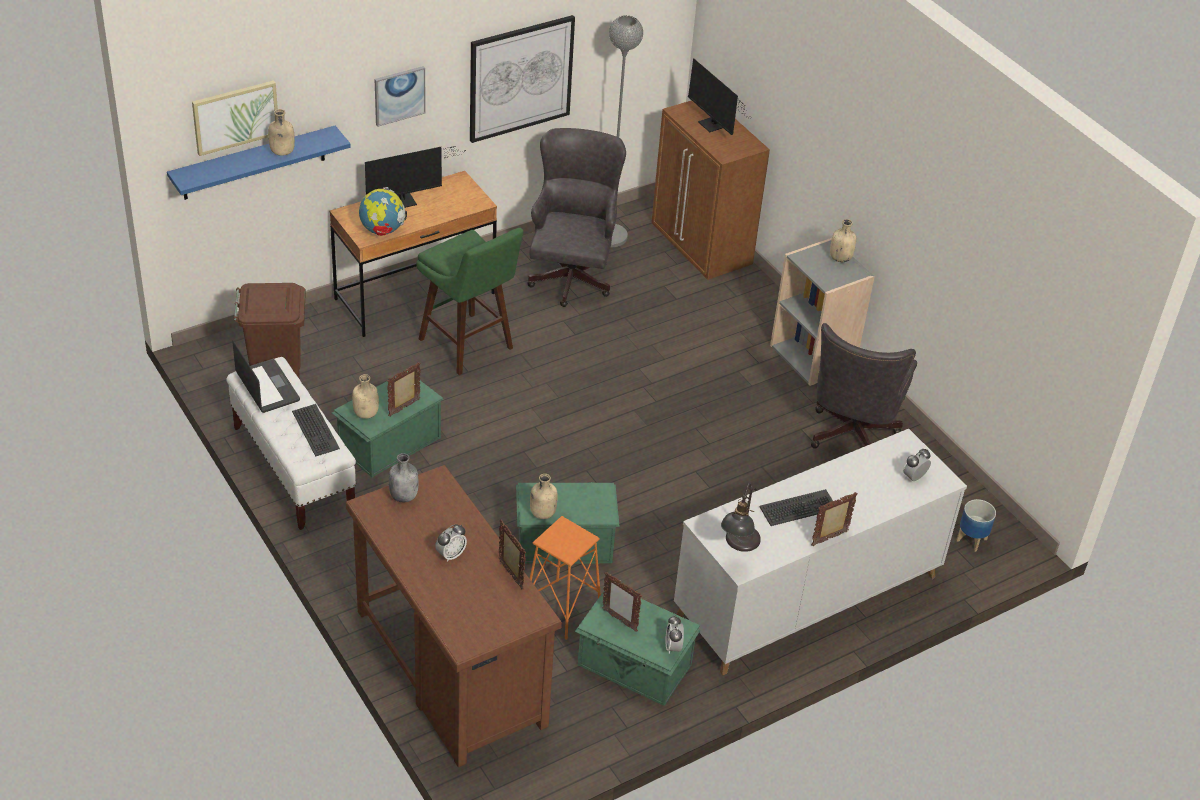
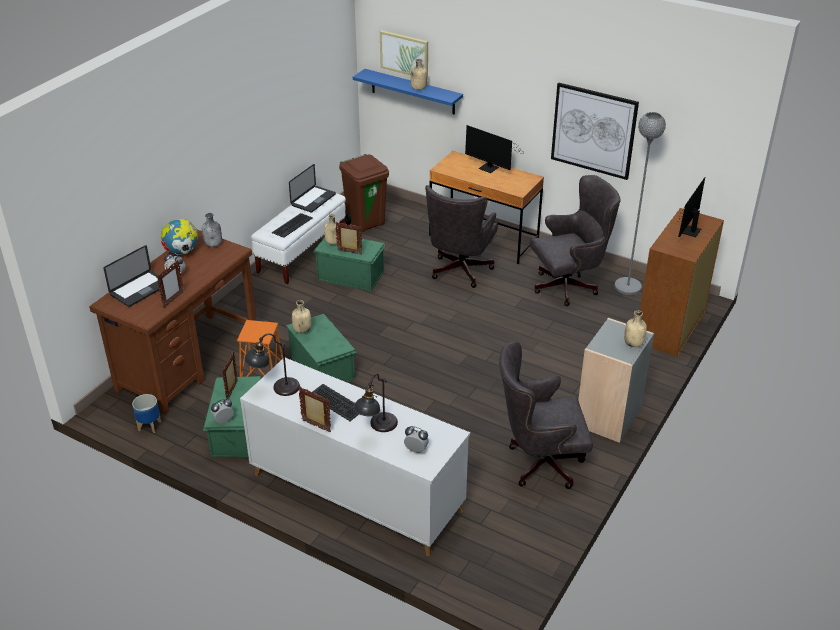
camera: 65 degrees right, 5 degrees down
(382, 231) = (453, 171): globe -> globe (182, 252)
(399, 95) = (506, 95): picture -> none
(459, 601) = (140, 289): none -> laptop
(468, 346) = (460, 272): green stool -> grey office chair
(864, 493) = (377, 430): none -> grey table lamp
(971, 539) = (488, 566): planter -> planter (149, 425)

